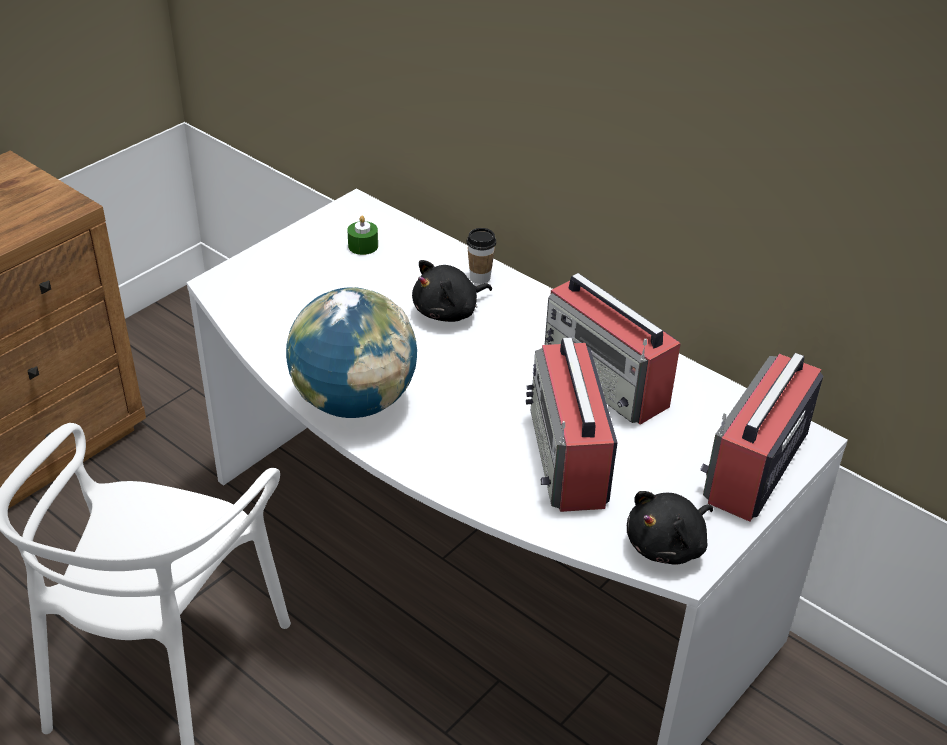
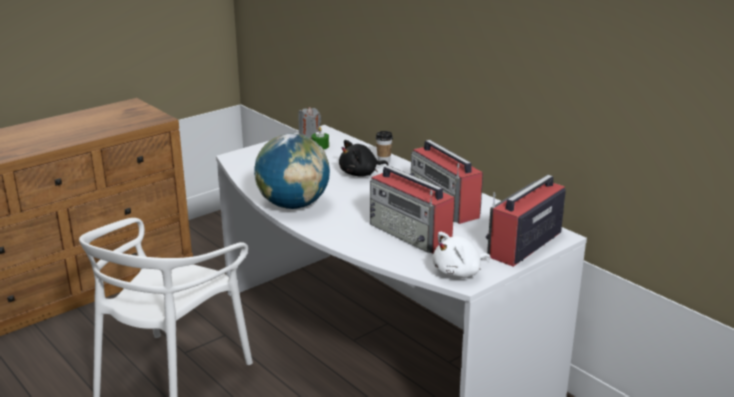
camera: 10 degrees right, 15 degrees down
(338, 218) = (309, 135): none -> grey candle
(568, 458) = (411, 234): radio -> radio turned 45 degrees counterclockwise
(668, 545) = (459, 272): black plush toy -> white plush toy

